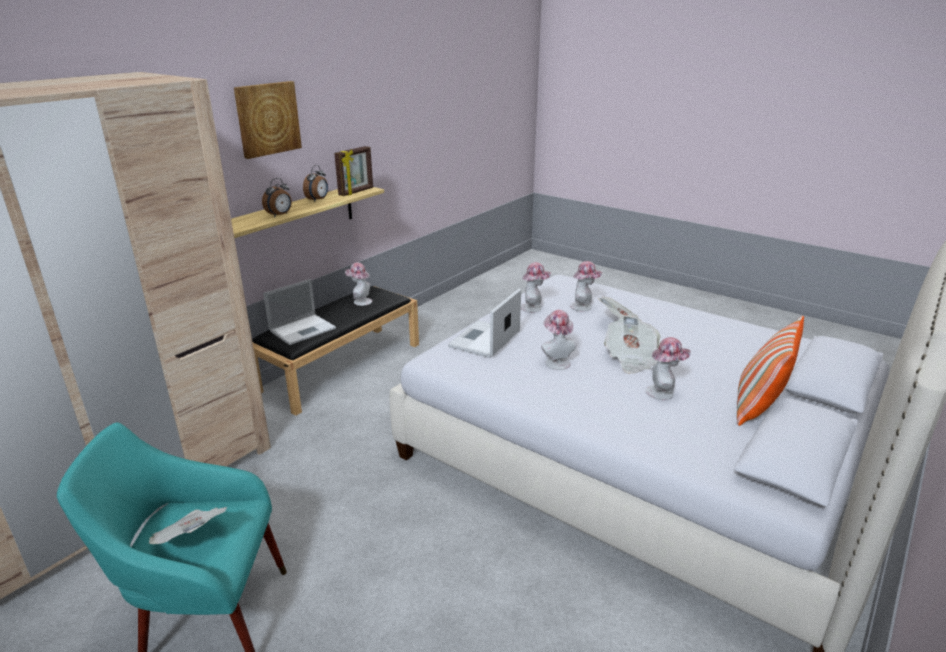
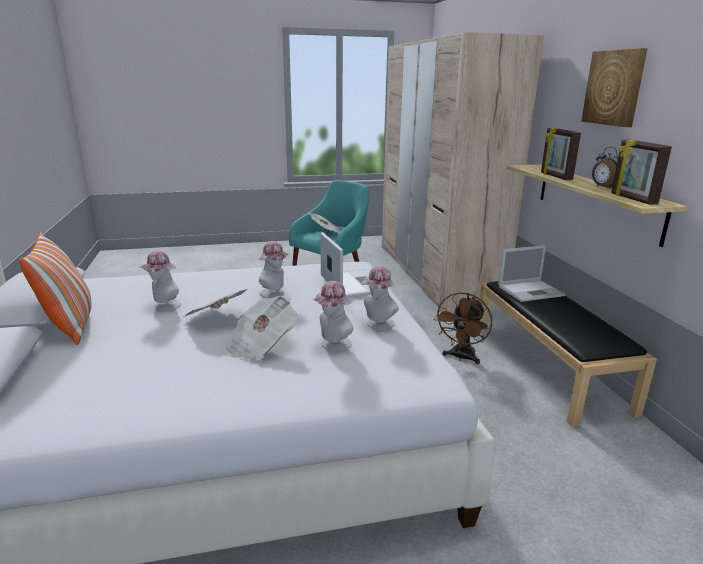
camera: 130 degrees right, 5 degrees down
(280, 215) = (555, 176): alarm clock -> picture frame
(303, 329) = (531, 291): laptop -> laptop turned 105 degrees counterclockwise
(360, 301) = (583, 325): hat -> none
(368, 405) = (461, 357): none -> brown fan

